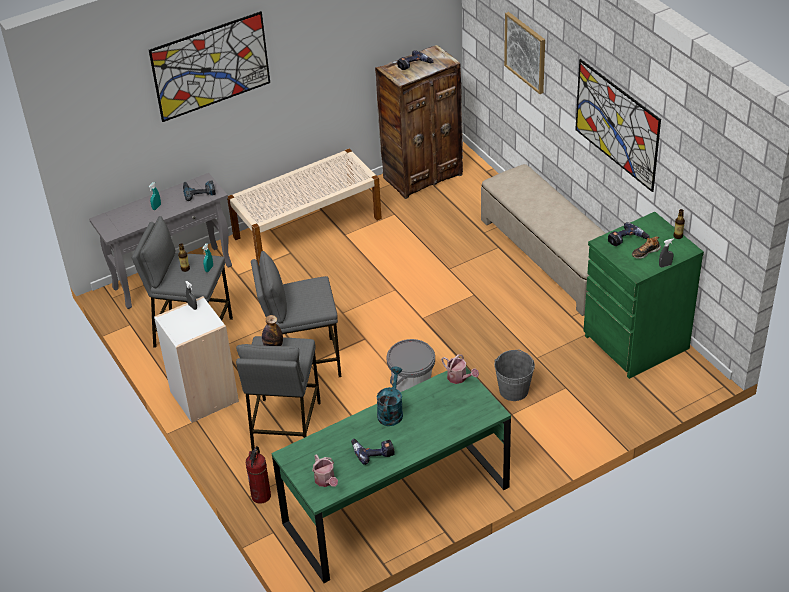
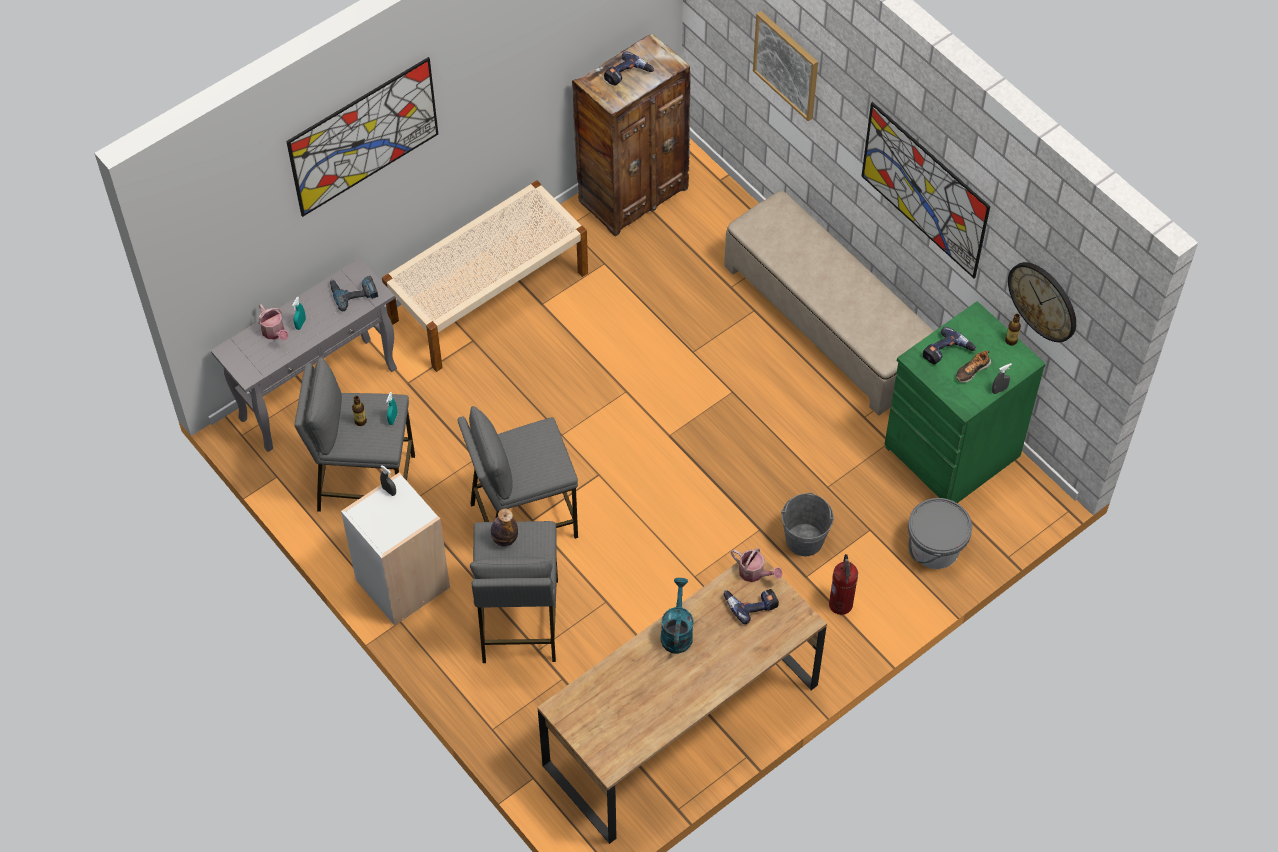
camera: 10 degrees left, 15 degrees up
(261, 496) = (508, 727): fire extinguisher -> fire extinguisher (841, 604)
(326, 481) = (613, 742): watering can -> watering can (275, 332)
(373, 451) = (664, 693): power drill -> power drill (751, 604)
(396, 505) = (681, 725): green desk -> brown desk
(411, 381) = (671, 537): grey bucket -> grey bucket (935, 548)
(700, 193) = (1043, 301): none -> wall clock

